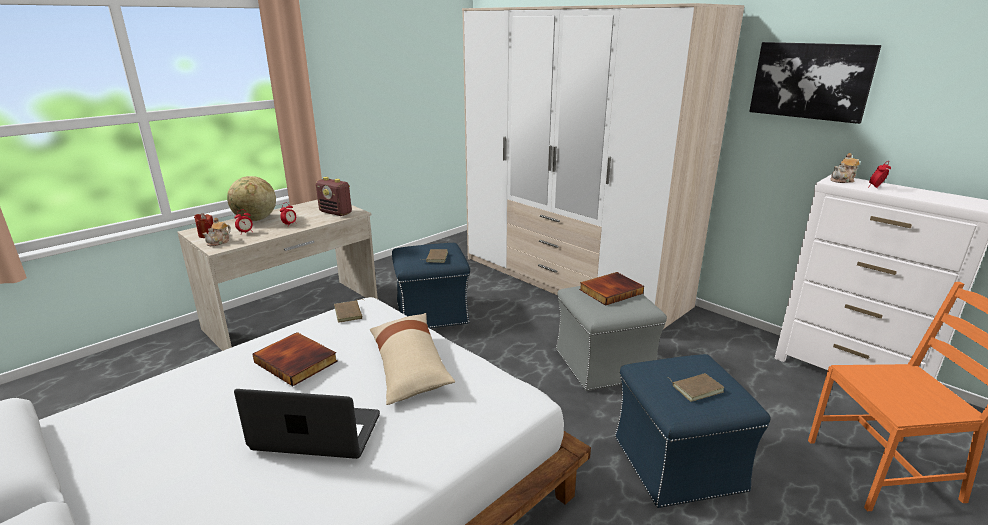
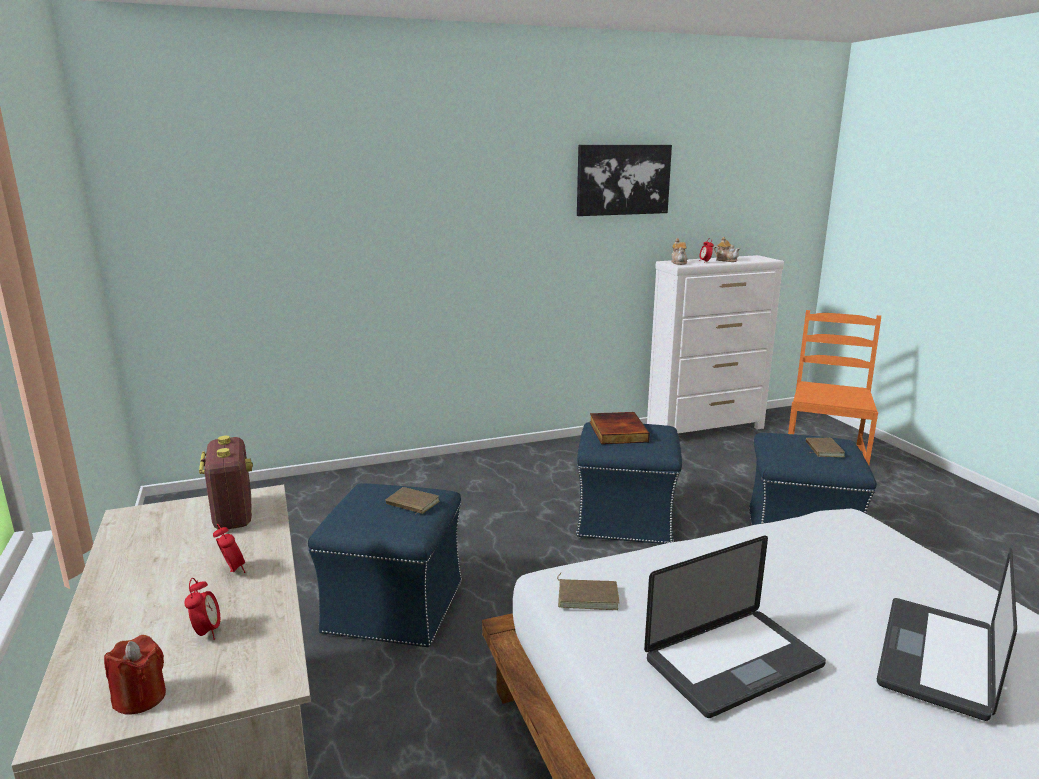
camera: 65 degrees left, 5 degrees down
(219, 242) = (228, 676): teapot -> teapot (726, 260)
(255, 219) = (123, 614): globe -> none
(297, 361) = (733, 663): book -> laptop
(336, 213) = (233, 514): radio -> radio turned 75 degrees counterclockwise
(409, 367) = (772, 571): beige pillow -> none
(570, 282) = (425, 481): wardrobe -> none
(604, 364) = (626, 519): grey ottoman -> blue ottoman

